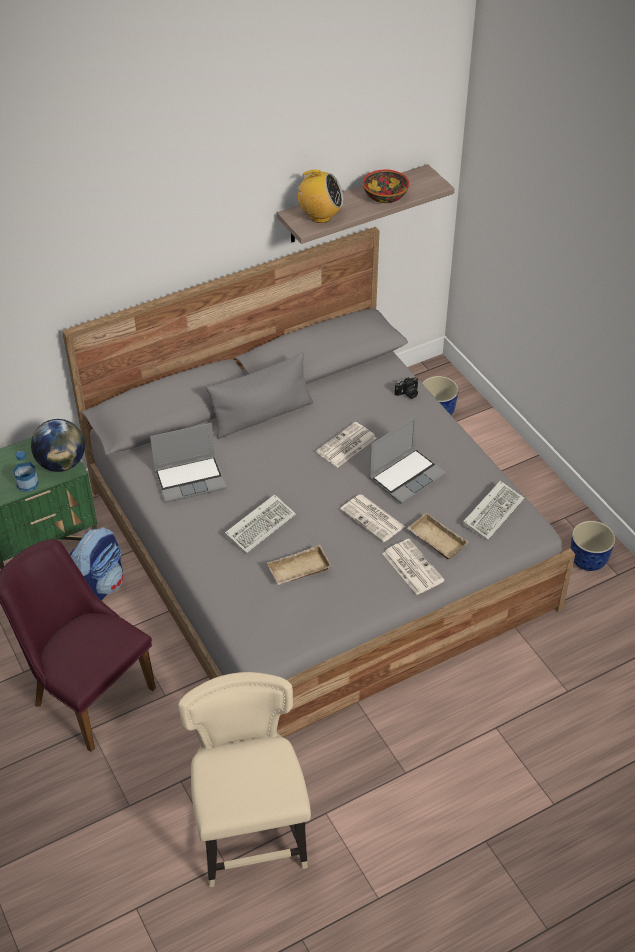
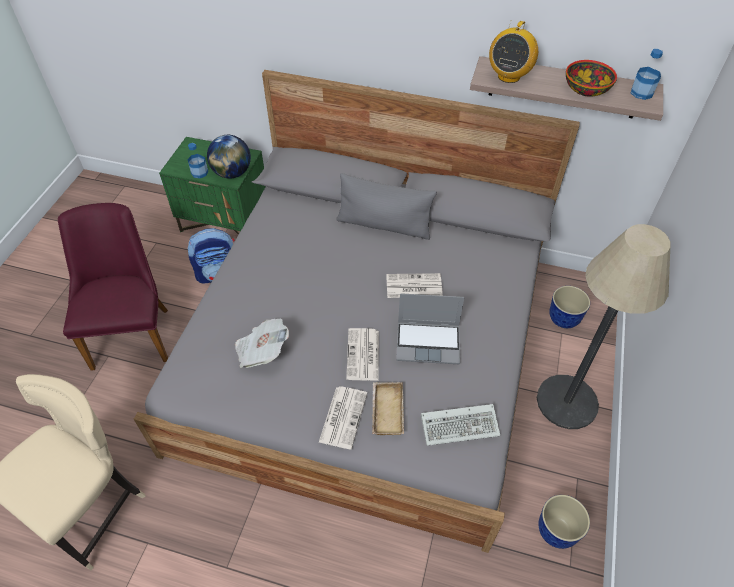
camera: 45 degrees right, 5 degrees up
(190, 479) = (285, 235): laptop -> none
(261, 525) = (284, 299): keyboard -> none
(299, 571) = (262, 351): beige tray -> newspaper
(320, 216) = (508, 76): radio -> radio turned 60 degrees clockwise
(408, 394) = (508, 281): camera -> none
(423, 179) = (641, 93): none -> bottle
(504, 472) = (567, 401): none -> floor lamp

